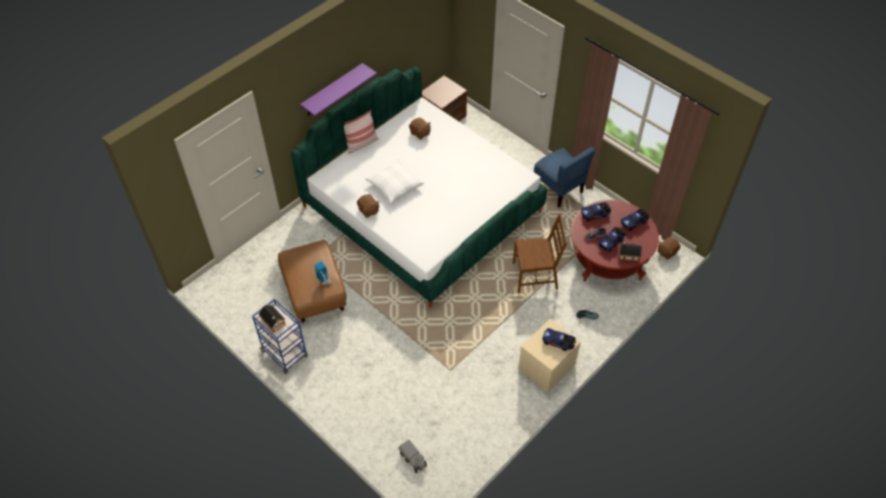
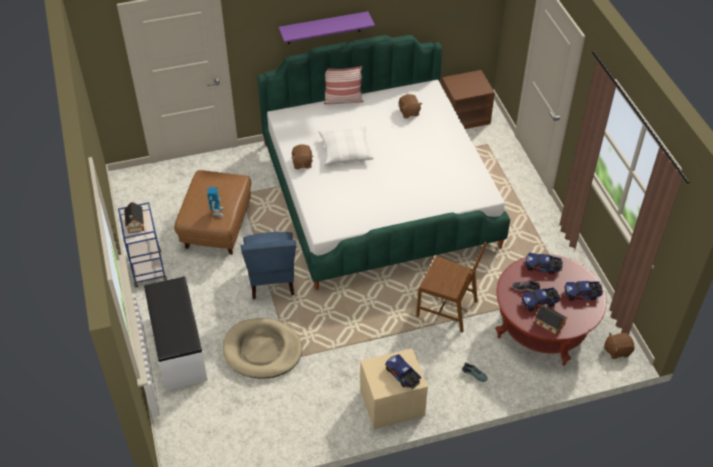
camera: 30 degrees right, 5 degrees down
(358, 405) = (178, 348): none -> white bench
(413, 459) = (191, 425): toy truck -> none
(424, 375) = (262, 350): none -> beige dog bed
(558, 189) = (538, 234): blue chair -> blue chair (272, 280)

